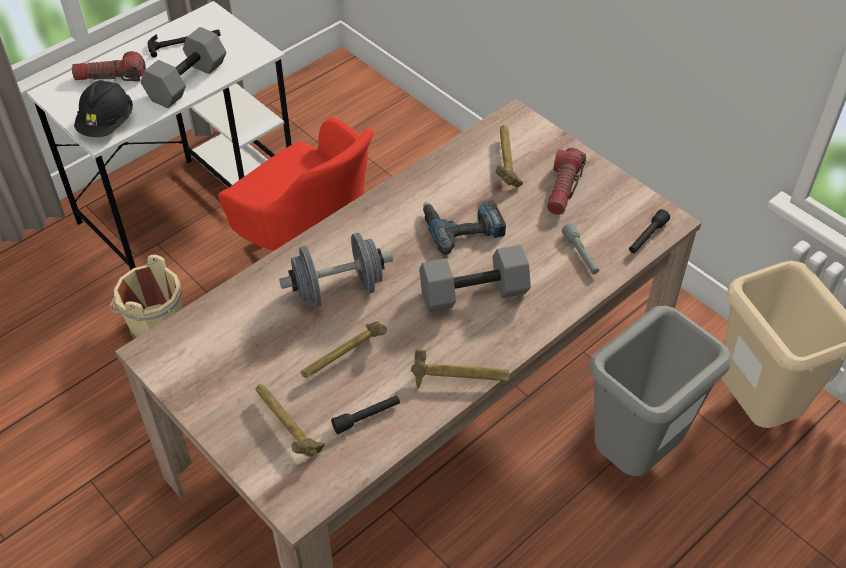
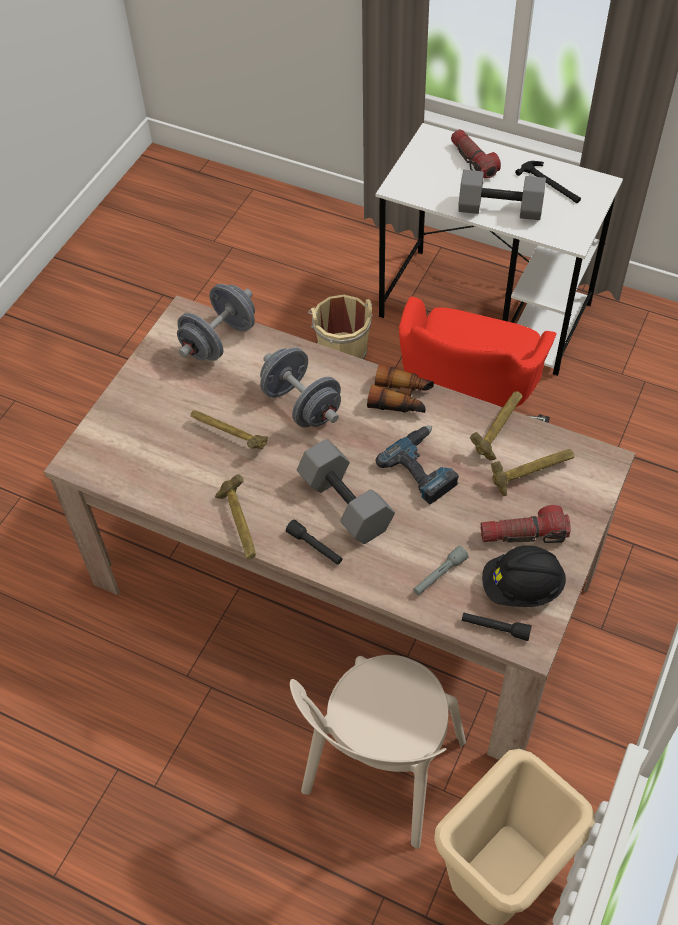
camera: 70 degrees right, 5 degrees up
(107, 124) = (416, 185): black hard hat -> black hard hat (521, 588)
(209, 331) = (219, 340): none -> grey dumbbell
(287, 427) = (146, 426): hammer -> hammer (498, 430)
(367, 417) = (176, 474): black flashlight -> black flashlight (315, 547)
(374, 216) = (401, 398): none -> binoculars
(633, 456) = (381, 773): grey trash can -> beige chair

